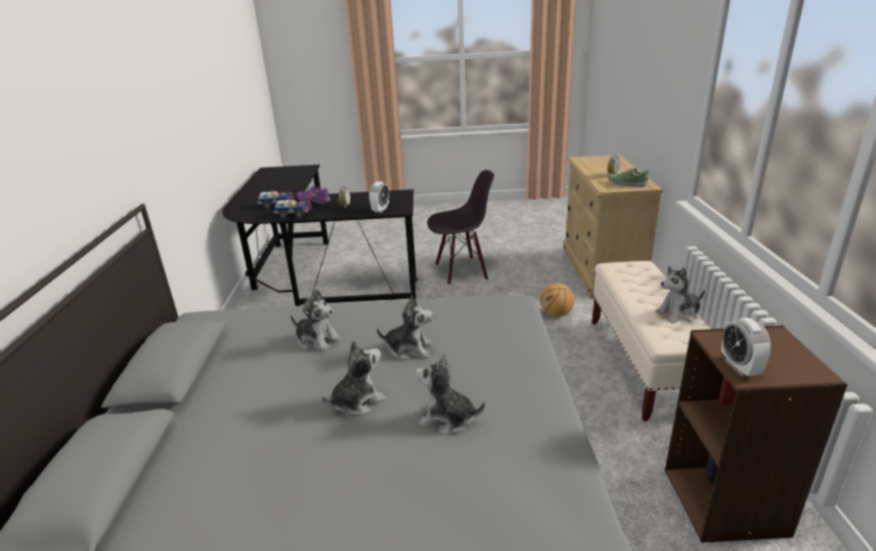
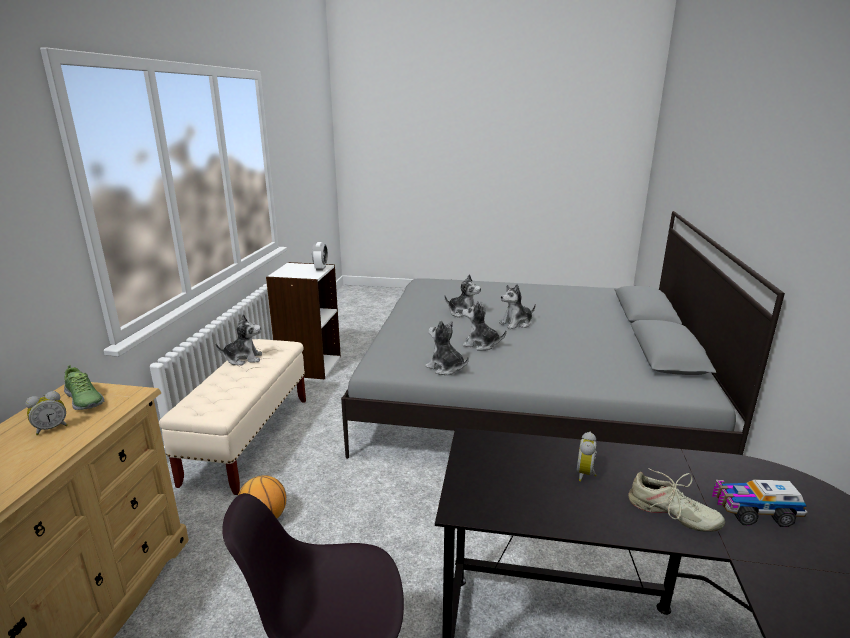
camera: 170 degrees left, 5 degrees down
(294, 215) = (678, 463): toy truck -> none
(314, 201) = (672, 514): purple shoe -> beige shoe
(317, 340) = (558, 358): plush toy -> plush toy (445, 368)
(380, 210) = (511, 448): alarm clock -> none
(726, 501) = (309, 365): brown bookcase -> white bookcase

